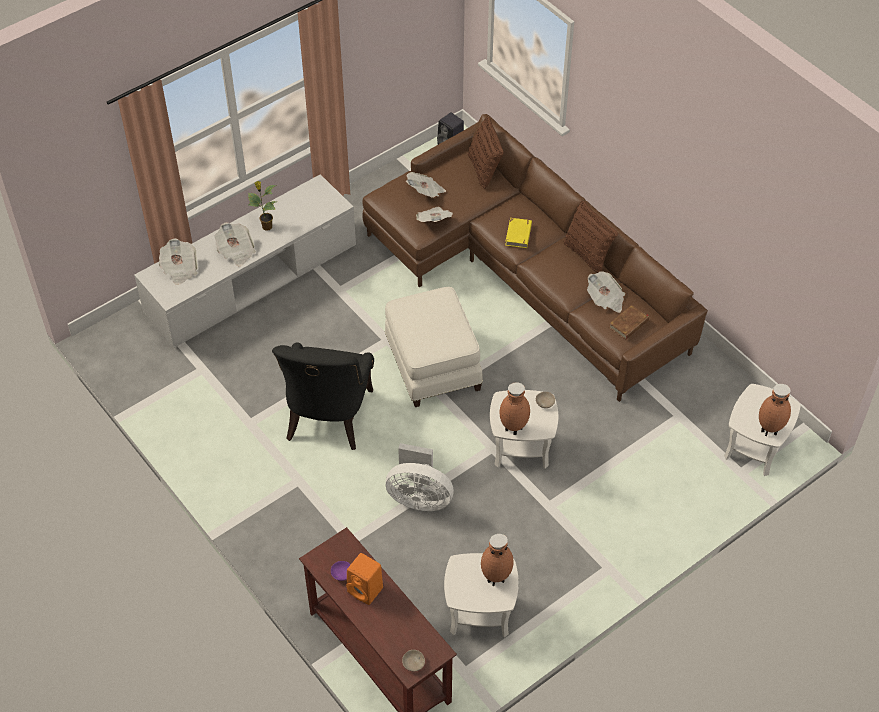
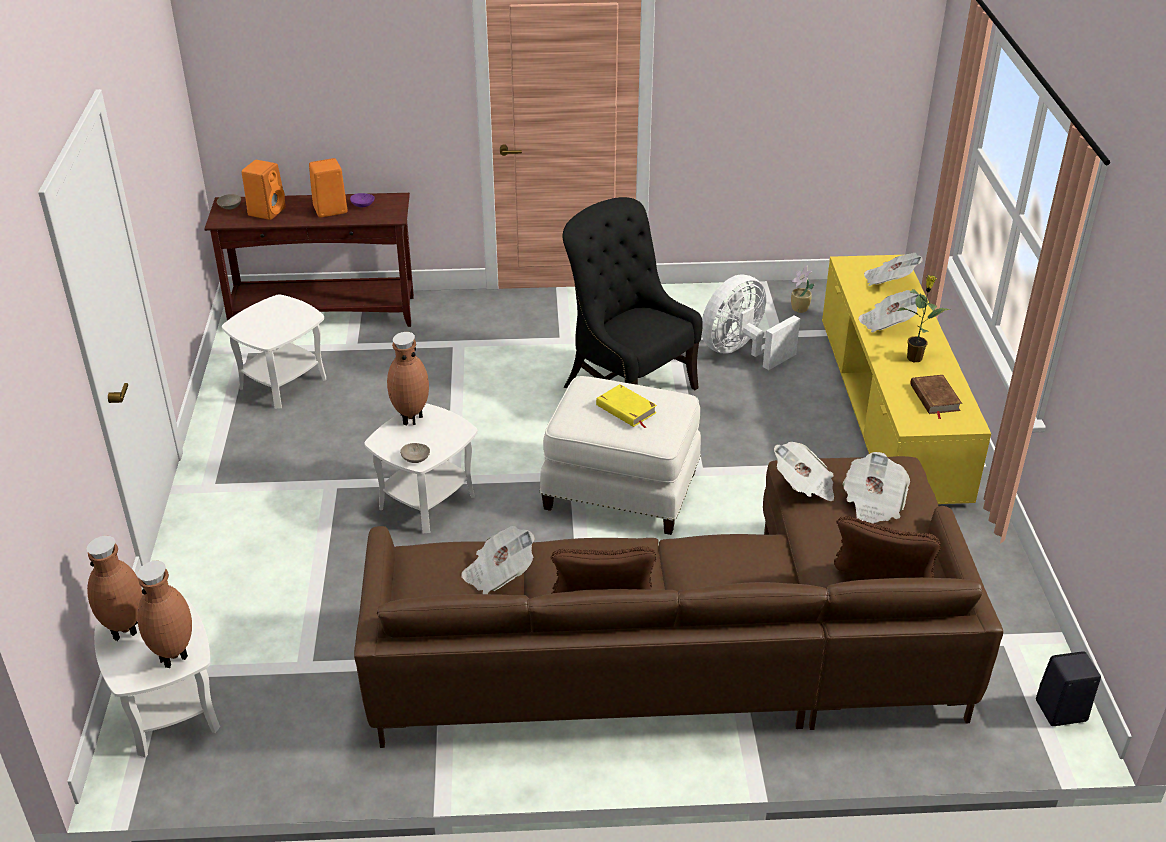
camera: 125 degrees right, 15 degrees down
(160, 371) = (799, 309): none -> potted plant
(251, 280) = (891, 409): white tv stand -> yellow tv stand
(400, 631) = (267, 211): none -> orange speaker
(419, 497) = (454, 402): white fan -> white fan (741, 352)
(496, 578) = (264, 330): brown vase -> brown vase (175, 657)
(518, 234) = (708, 557): yellow book -> yellow book (626, 409)
(628, 324) = (432, 573): brown book -> brown book (934, 398)

